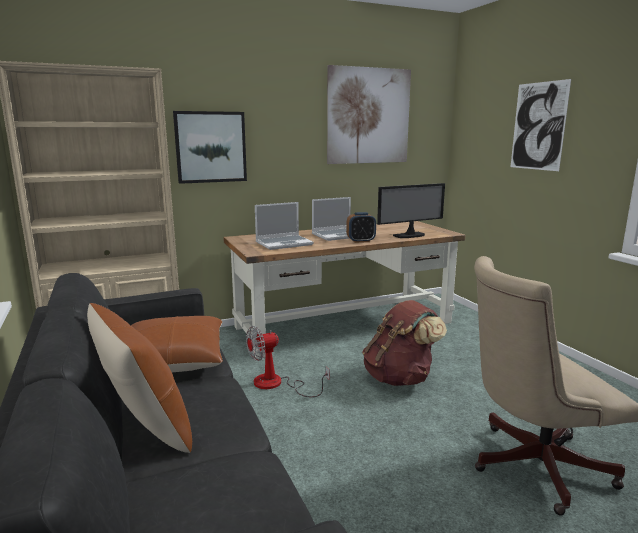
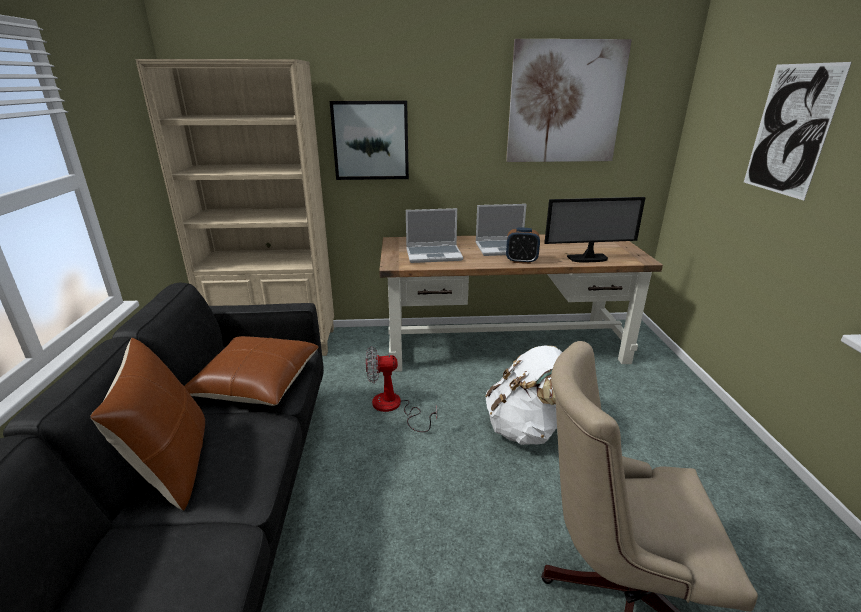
camera: 20 degrees right, 10 degrees up
(400, 378) = (526, 428): brown backpack -> white backpack

